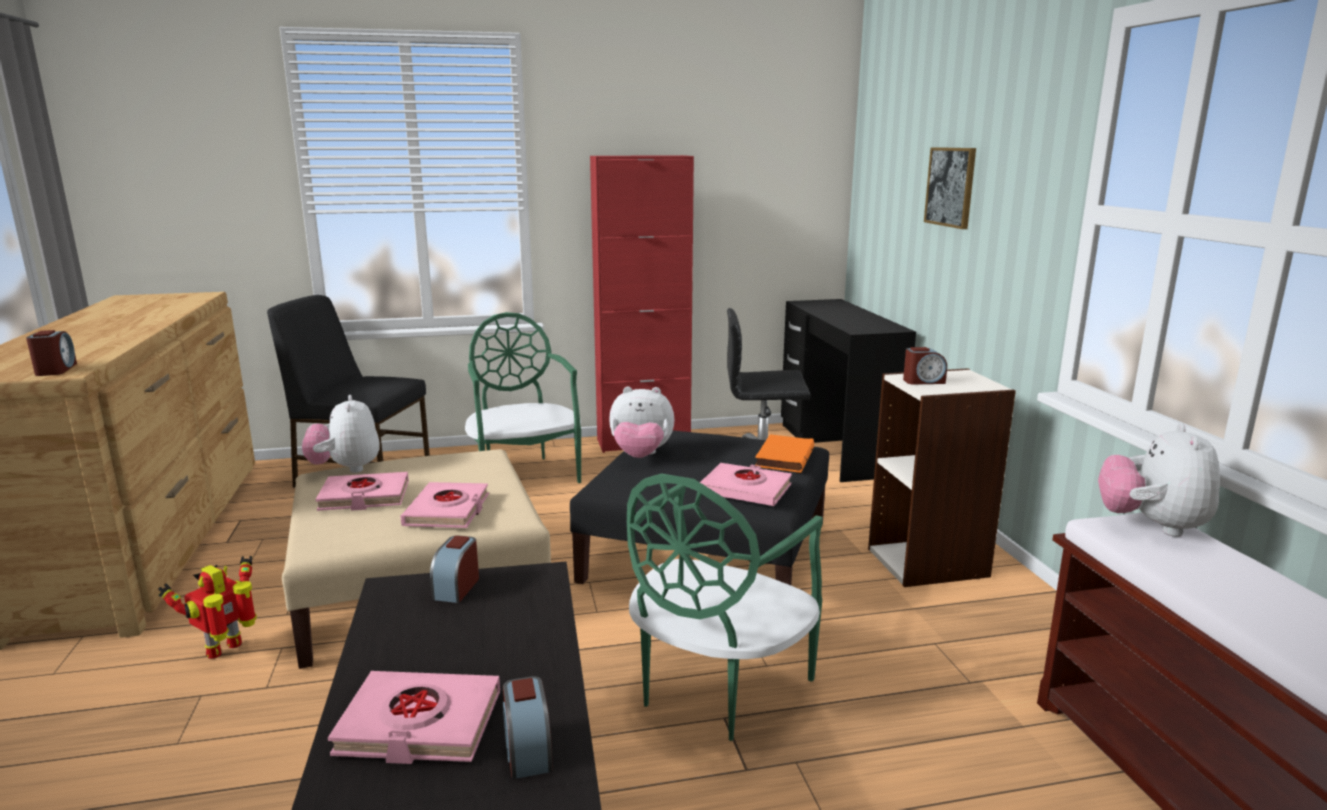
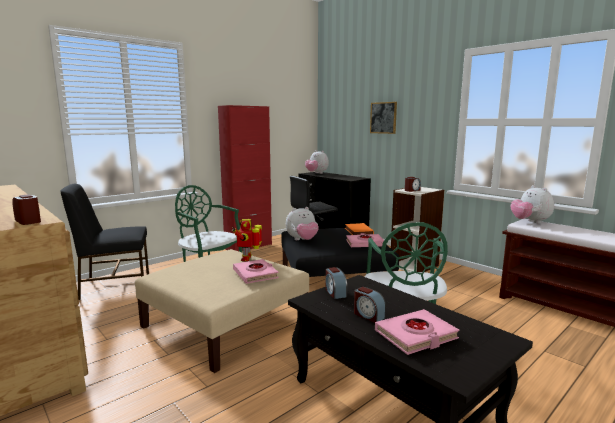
camera: 30 degrees left, 5 degrees down
(227, 649) = (156, 379): toy robot -> toy robot (247, 258)
(346, 468) = (166, 269): plush toy -> plush toy (316, 173)
(364, 497) = (201, 278): pink book -> none
(527, 750) = (466, 330): alarm clock -> alarm clock (368, 315)

